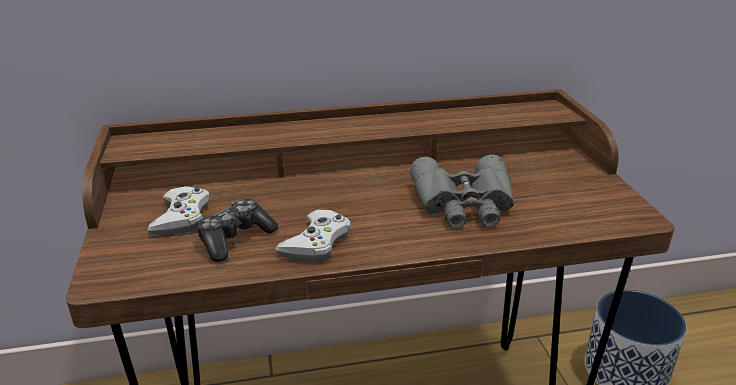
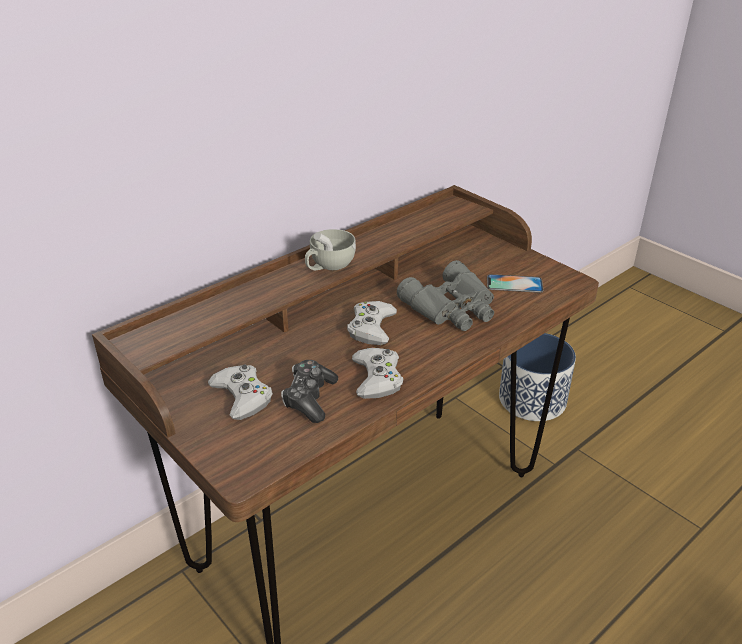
camera: 30 degrees left, 5 degrees up
(355, 127) = (329, 266): none -> white cup
(361, 197) = (371, 328): none -> white game controller
(560, 201) = (514, 284): none -> phone

